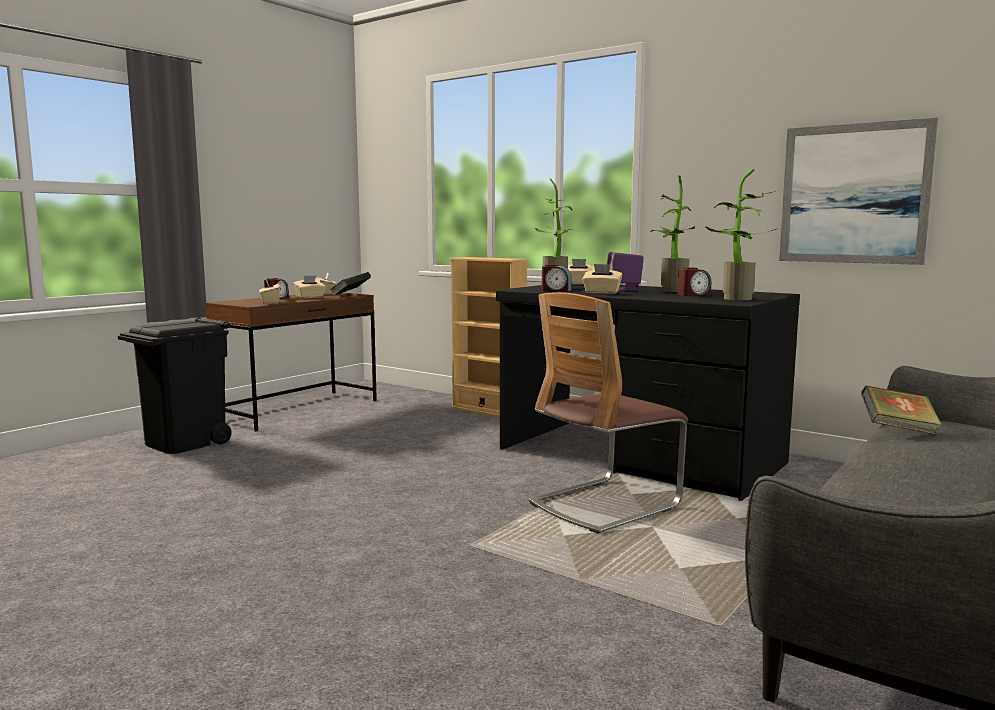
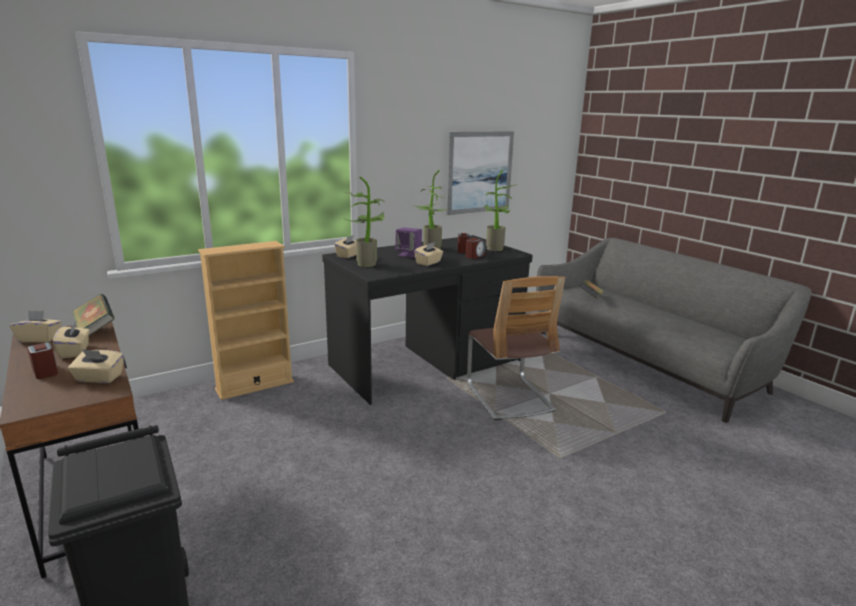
camera: 70 degrees left, 10 degrees up
(556, 290) = (395, 268): alarm clock -> alarm clock (475, 256)

